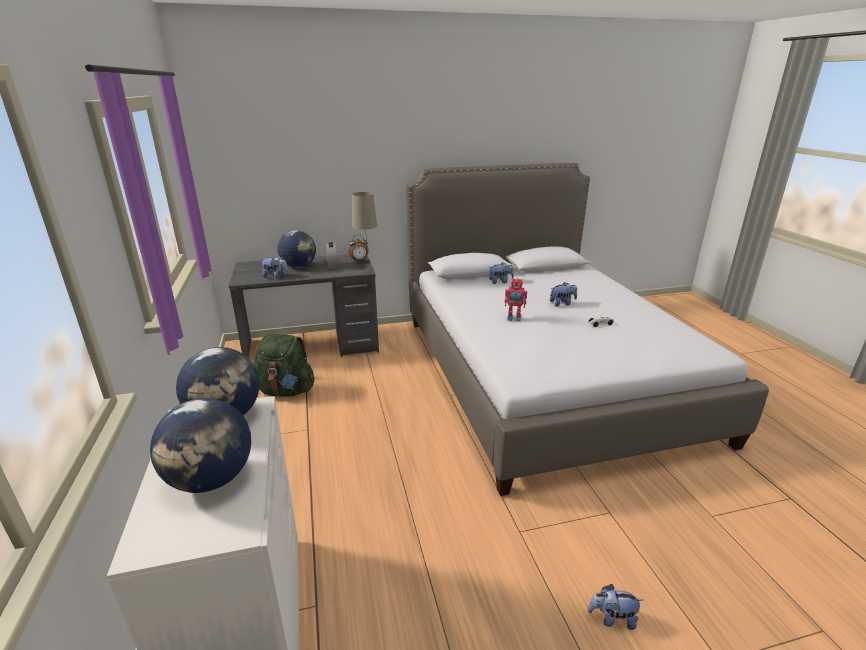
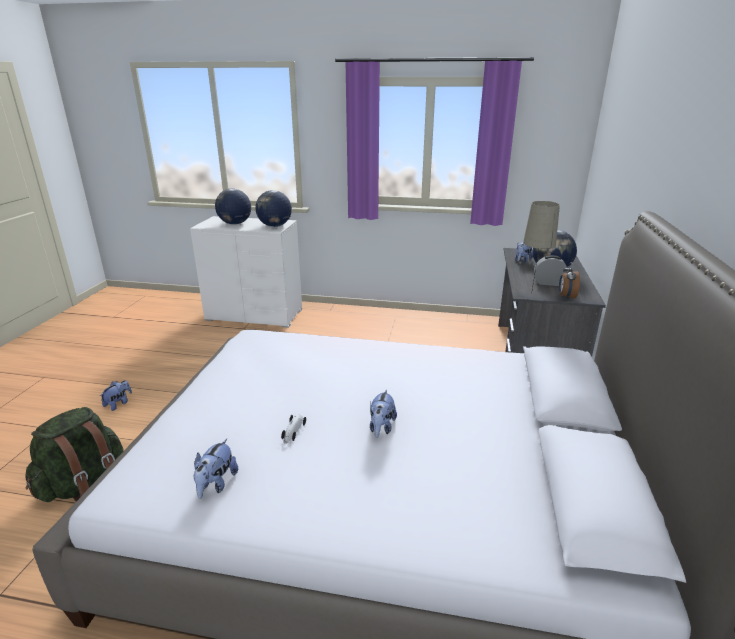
camera: 115 degrees right, 0 degrees up
(285, 391) = (449, 338): green backpack -> green backpack (83, 483)
(500, 282) = (504, 405): plush toy -> plush toy (216, 484)
(514, 319) = (364, 370): toy robot -> none

